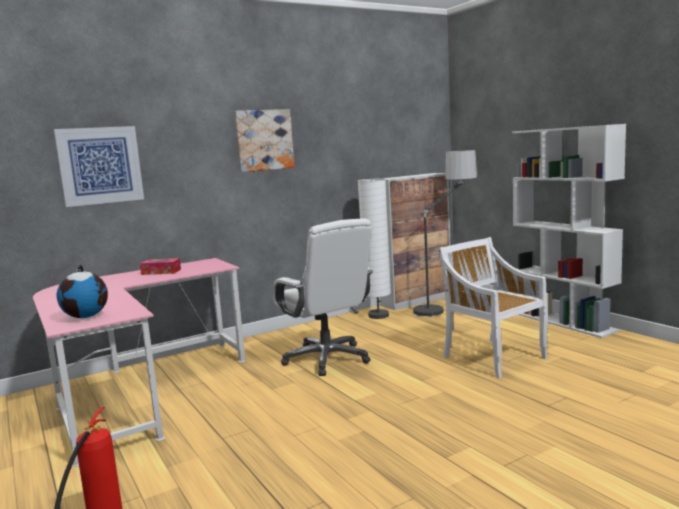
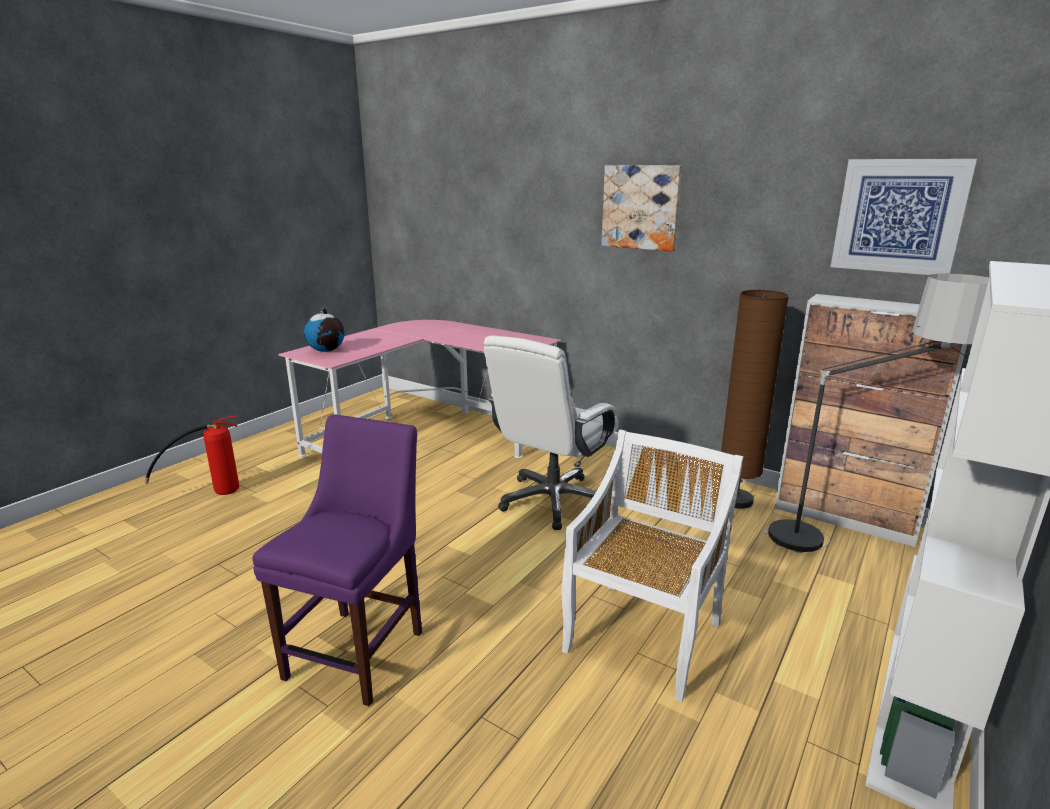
camera: 65 degrees right, 10 degrees up
(100, 165) = (475, 217): picture -> picture (898, 216)
(161, 272) = (485, 336): tissue box -> none
(378, 315) = (736, 500): white floor lamp -> brown floor lamp
(471, 440) = (360, 650): none -> purple chair

